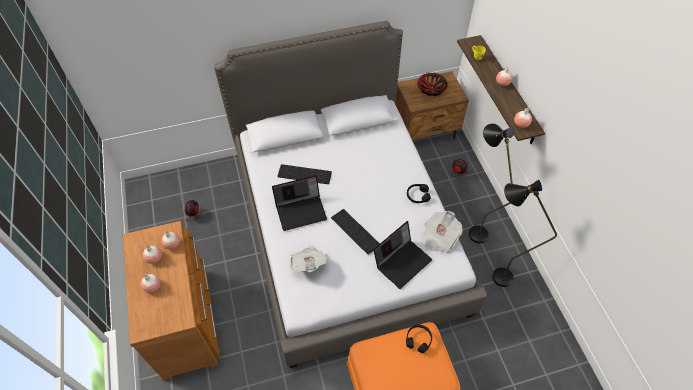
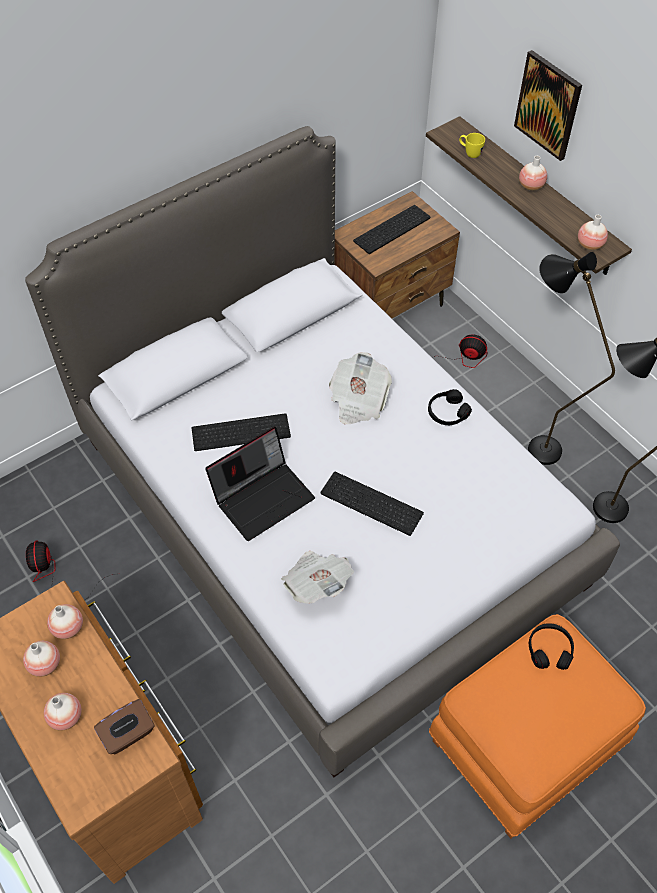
camera: 20 degrees left, 0 degrees up
(177, 305) = (128, 734): none -> brown tissue box
(402, 261) = (470, 529): laptop -> none
(431, 90) = (392, 230): bowl -> keyboard
(439, 238) = (513, 471): newspaper -> newspaper (358, 400)
(519, 39) = (548, 105): none -> picture

